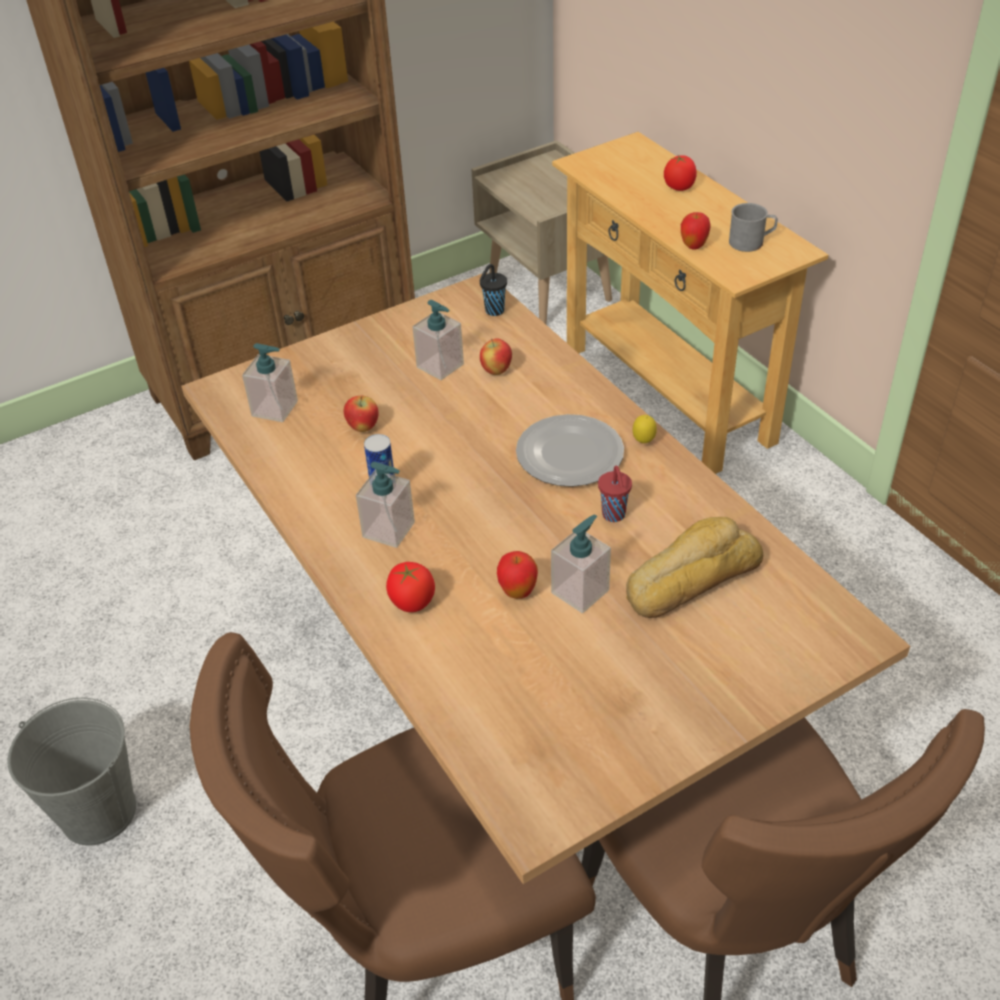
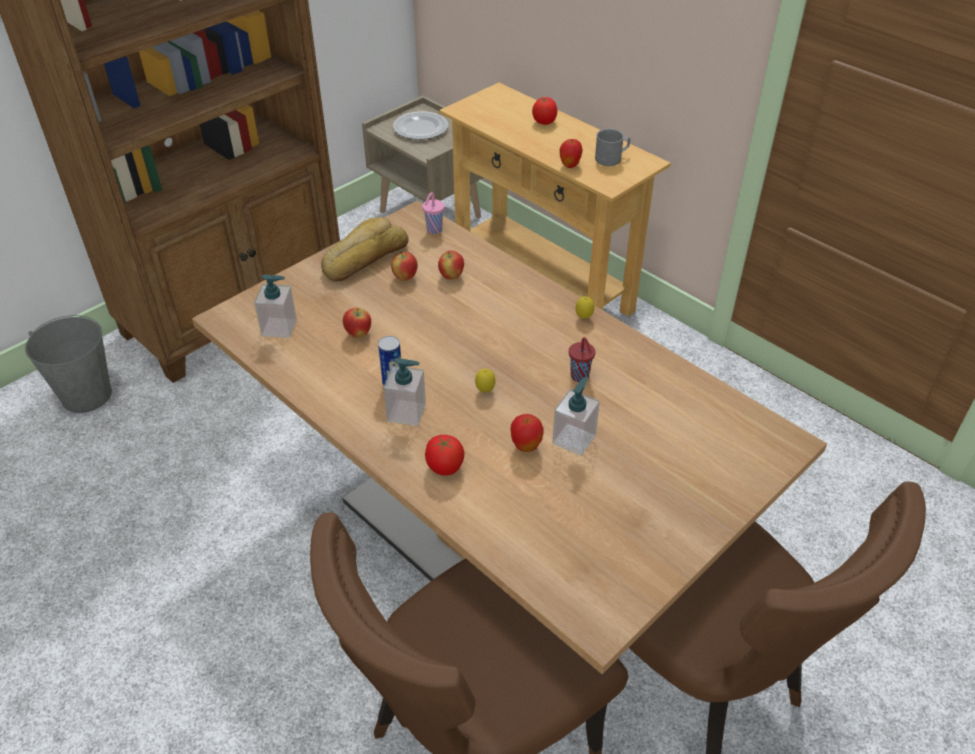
camera: 15 degrees left, 0 degrees up
(98, 812) = (168, 688): grey bucket -> grey bucket (86, 395)
(440, 366) = (405, 277): soap dispenser -> apple
(491, 517) = (485, 391): none -> lemon
(493, 311) = (433, 230): black cup -> pink cup
(570, 453) = (530, 333): plate -> plate (420, 128)
(690, 577) = (653, 416): bread -> bread (363, 257)

